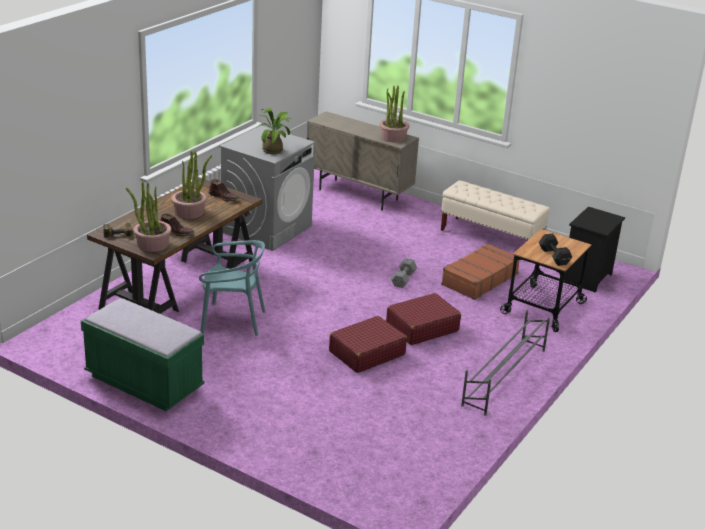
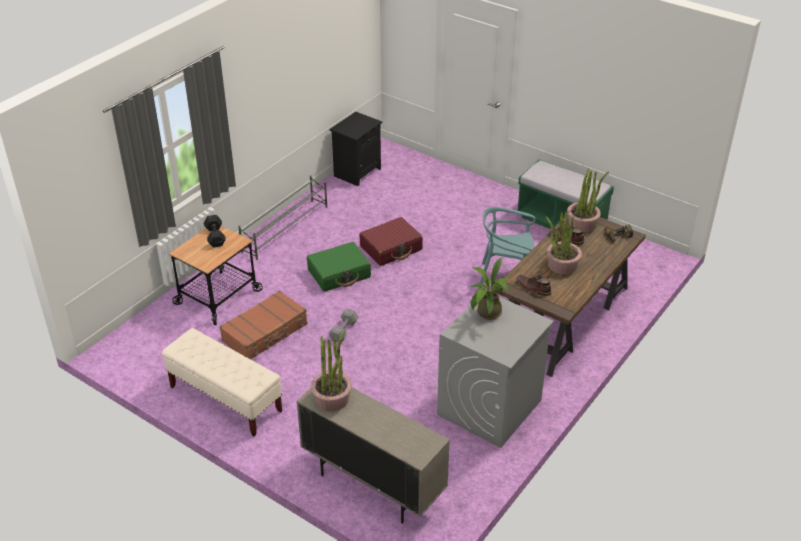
camera: 175 degrees left, 10 degrees up
(422, 327) = (339, 274): red suitcase -> green suitcase
(587, 278) = (150, 337): black nightstand -> black nightstand (357, 172)

